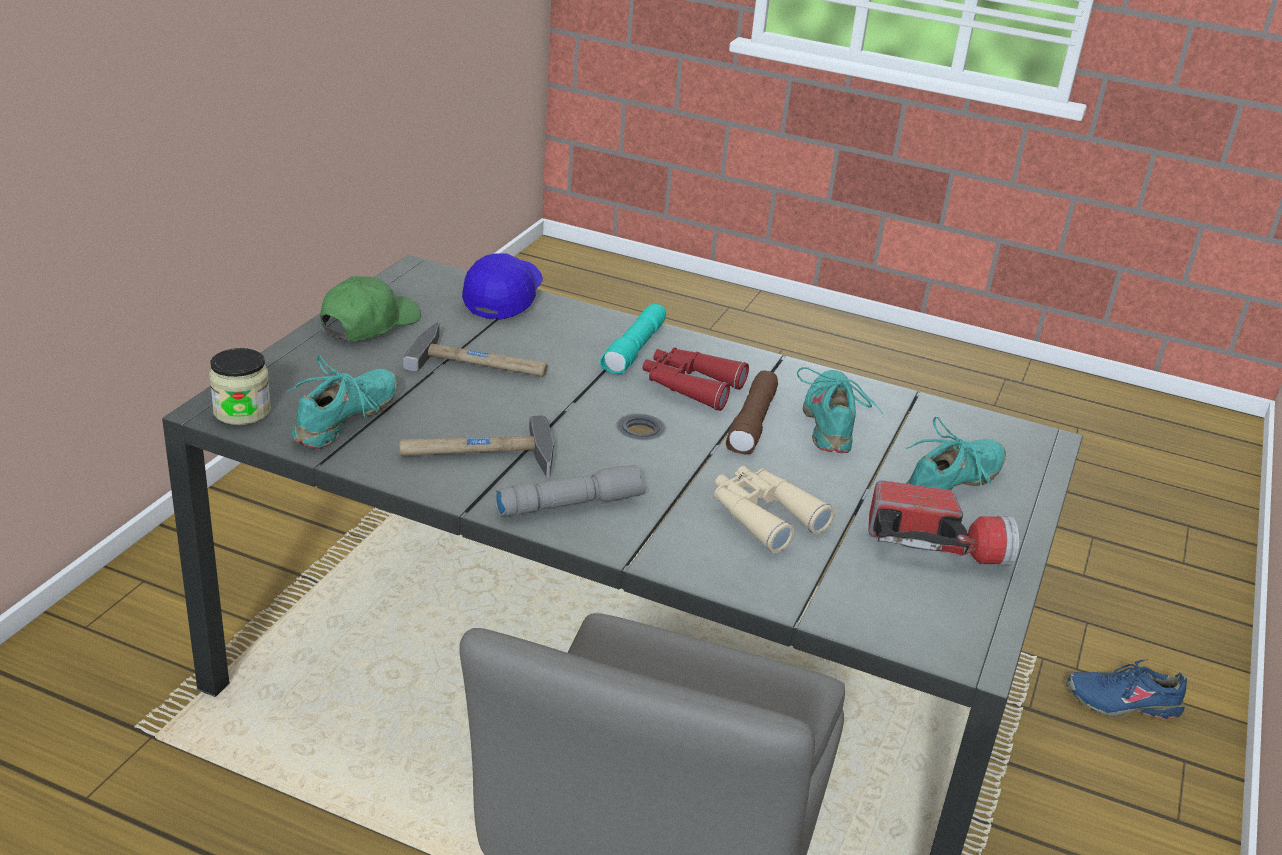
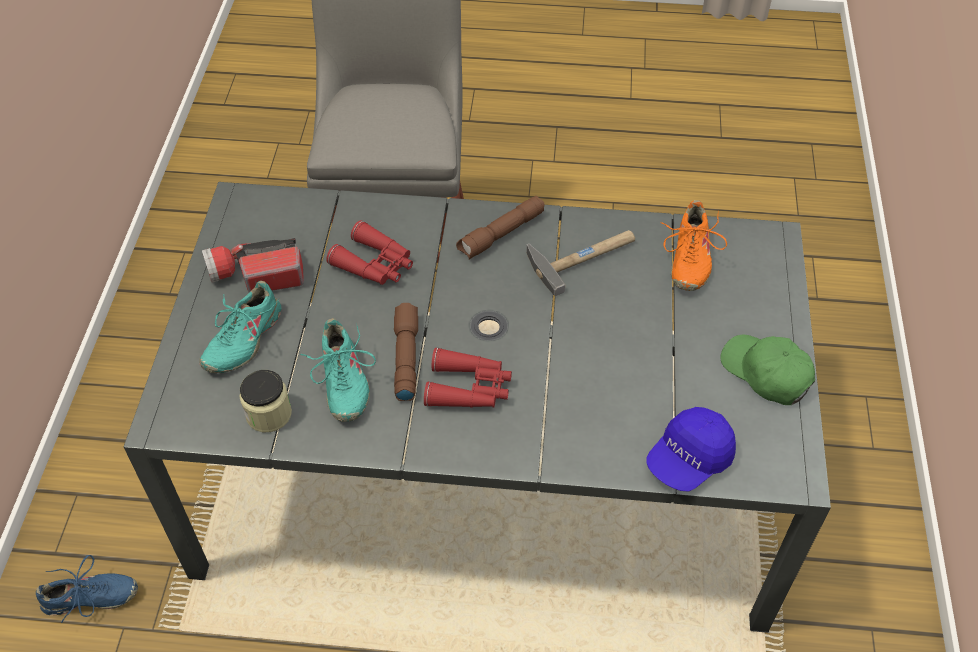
camera: 165 degrees right, 20 degrees up
(242, 411) = (759, 243): jar -> jar (269, 414)
(346, 420) = (689, 259): turquoise shoe -> orange shoe
(369, 323) = (766, 373): green cap -> green cap turned 120 degrees clockwise
(480, 363) = (646, 355): hammer -> none
(503, 299) = (689, 459): blue cap -> blue cap turned 45 degrees clockwise
(570, 503) = (501, 235): grey flashlight -> brown flashlight
(635, 350) = (534, 422): turquoise flashlight -> none
(763, 516) = (375, 264): beige binoculars -> red binoculars

